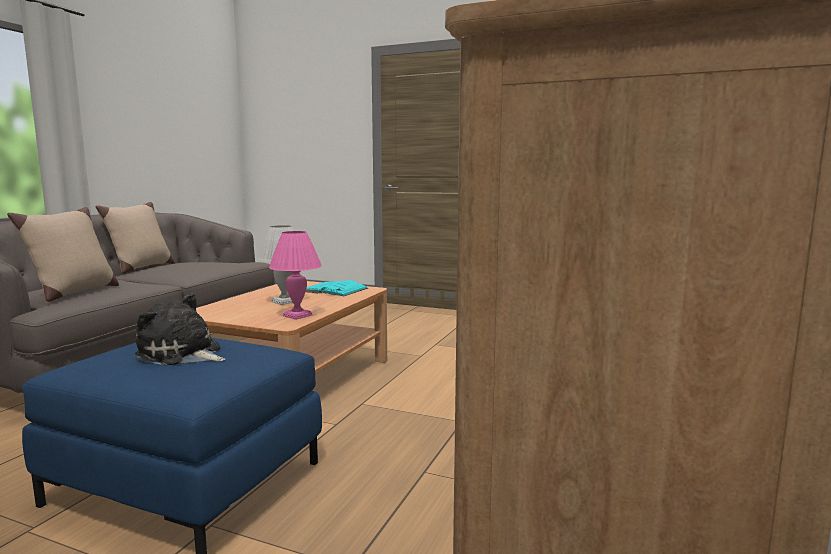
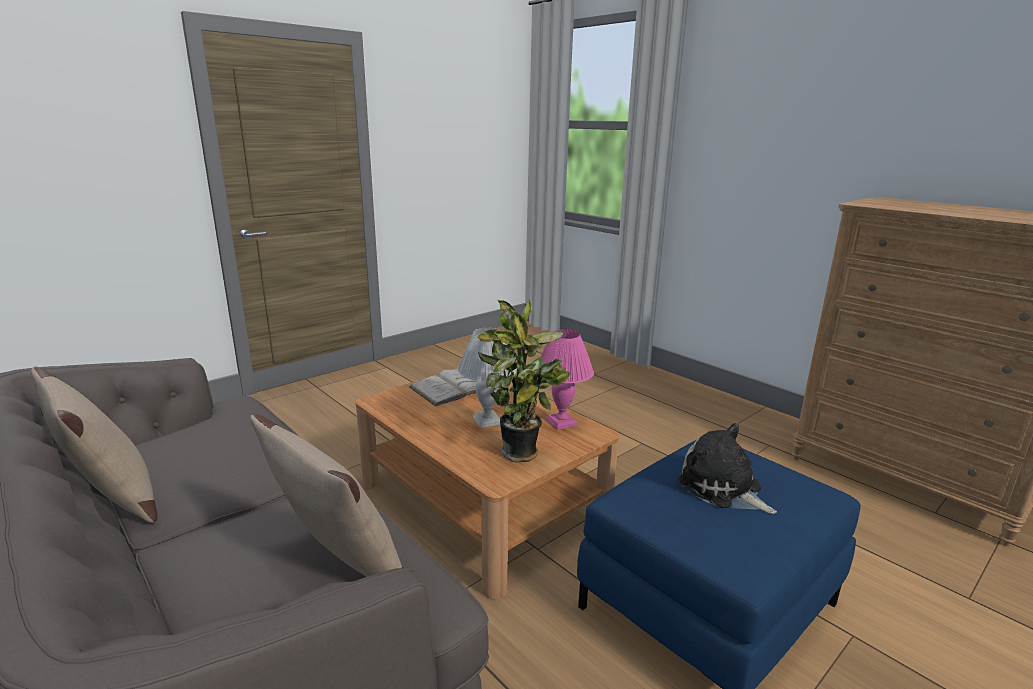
camera: 65 degrees left, 10 degrees up
(182, 354) = (722, 489): plush toy -> plush toy turned 90 degrees clockwise
(233, 313) = (521, 455): none -> potted plant
(333, 290) = (451, 388): turquoise book -> white book

